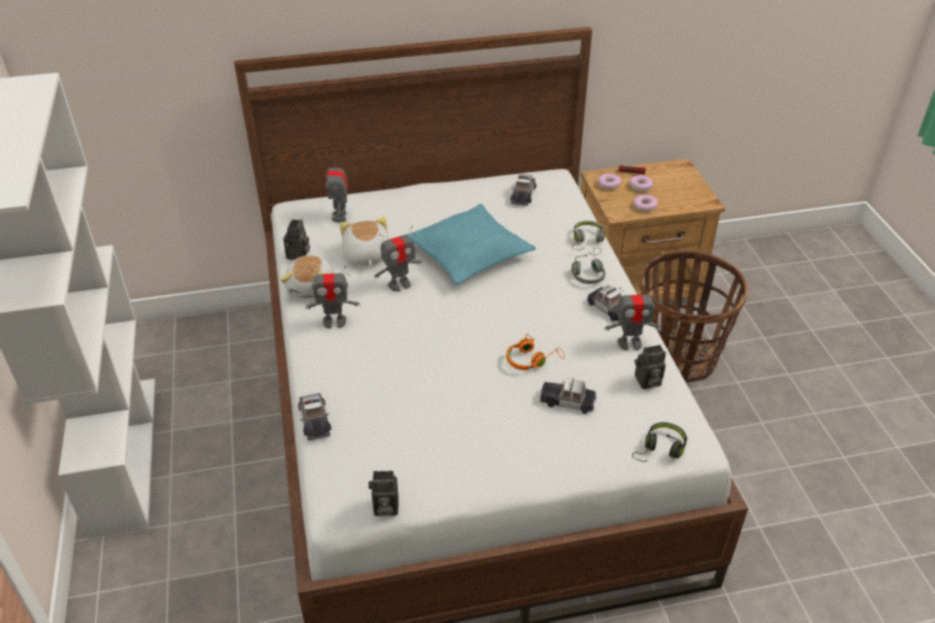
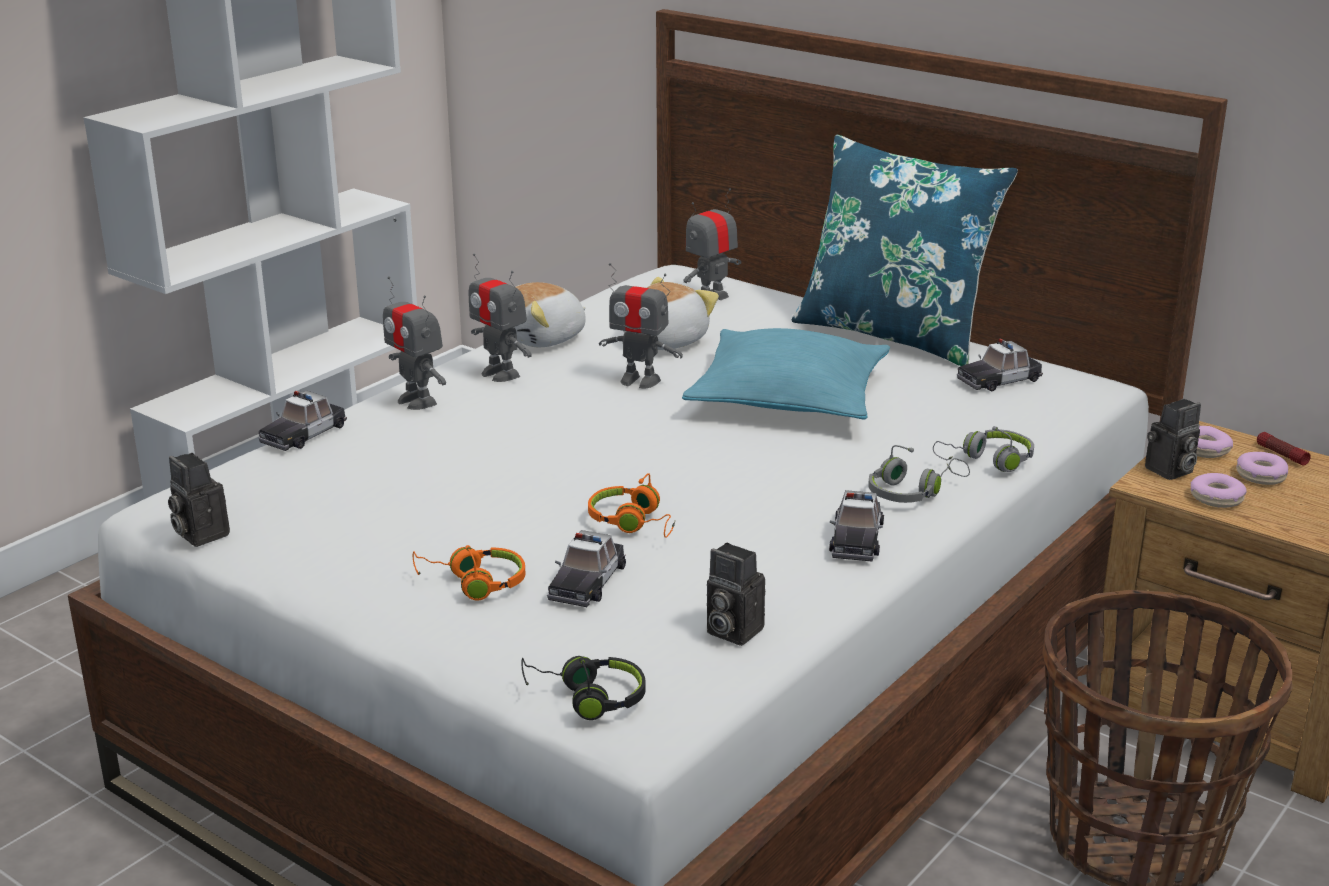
camera: 50 degrees right, 15 degrees down
(298, 255) = (590, 308): camera -> camera (1169, 471)
(446, 192) = (894, 334): none -> blue pillow
(535, 435) = (473, 583): none -> orange headphones
(568, 400) = (586, 581): toy car -> toy car turned 135 degrees counterclockwise
(629, 343) = (800, 583): toy robot -> toy robot (417, 401)

